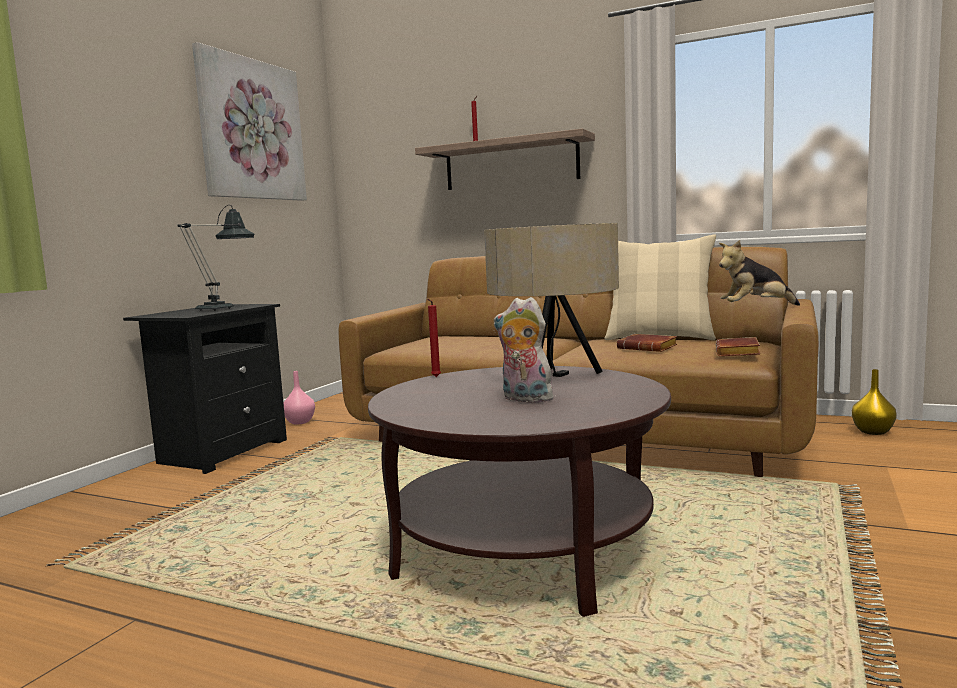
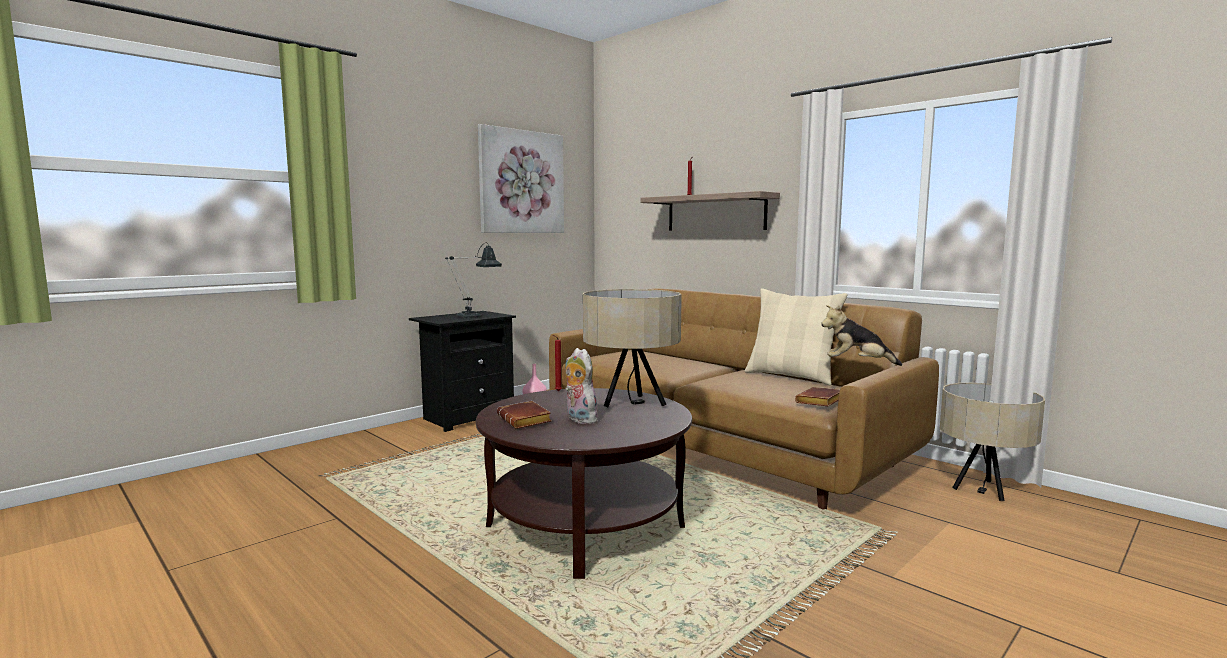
camera: 20 degrees right, 0 degrees up
(649, 348) = (760, 386): brown book -> brown book (526, 420)
(873, 432) = (983, 489): yellow vase -> beige table lamp

